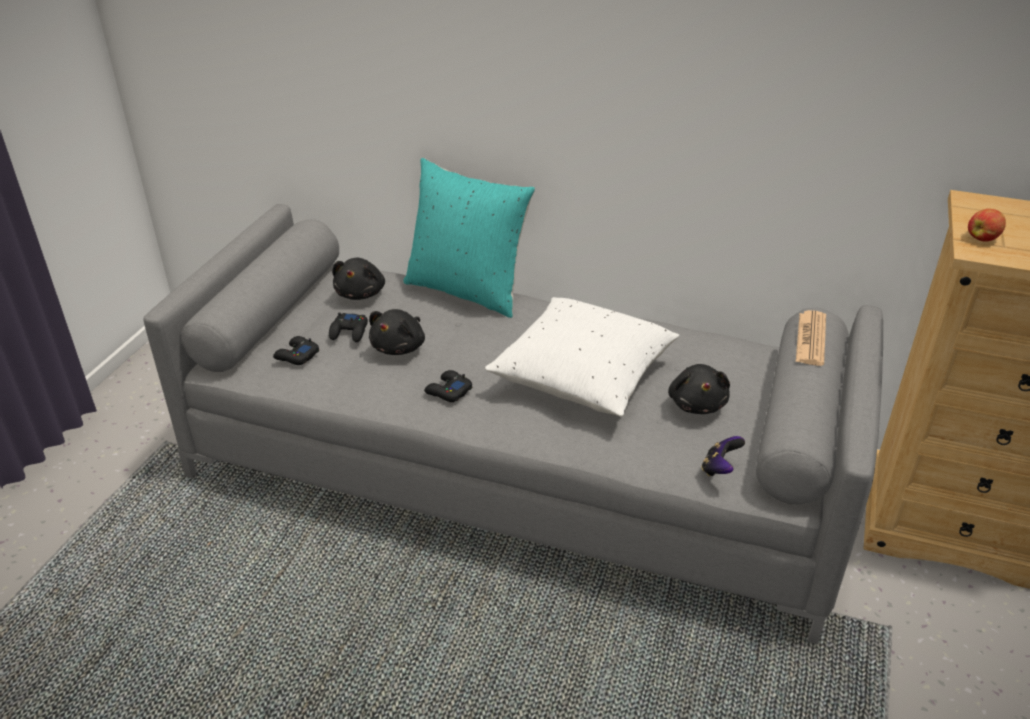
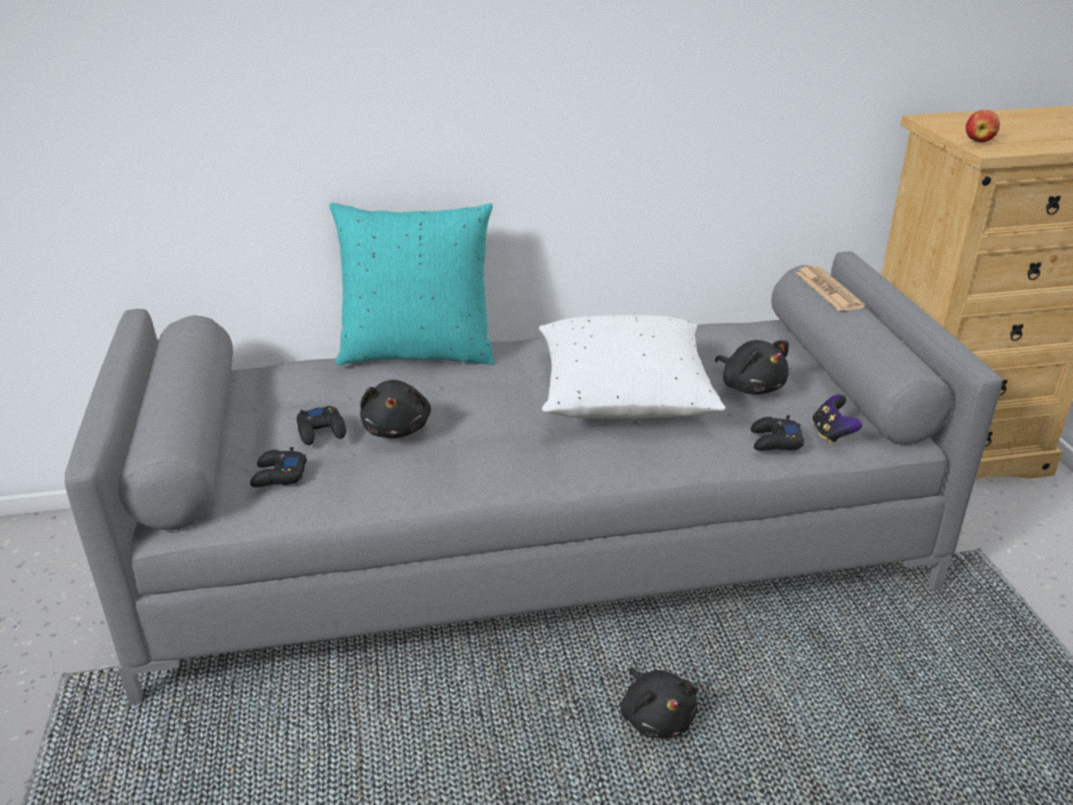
camera: 30 degrees left, 5 degrees down
(361, 293) = (292, 389): black plush toy -> black plush toy (656, 717)
(448, 391) = (501, 453): black game controller -> black game controller (775, 441)

